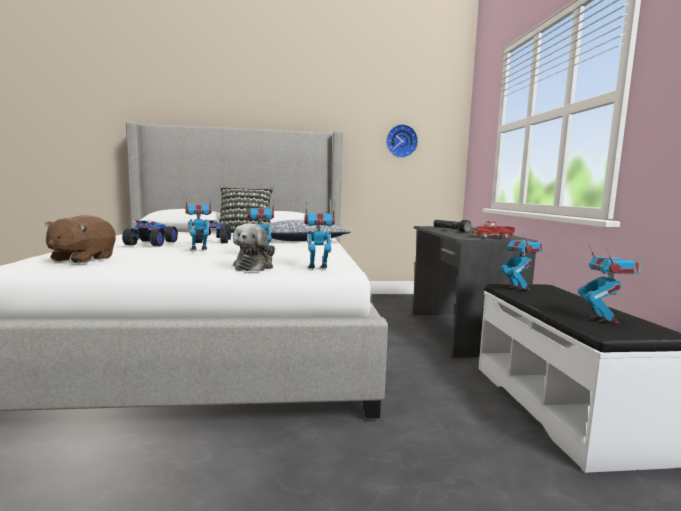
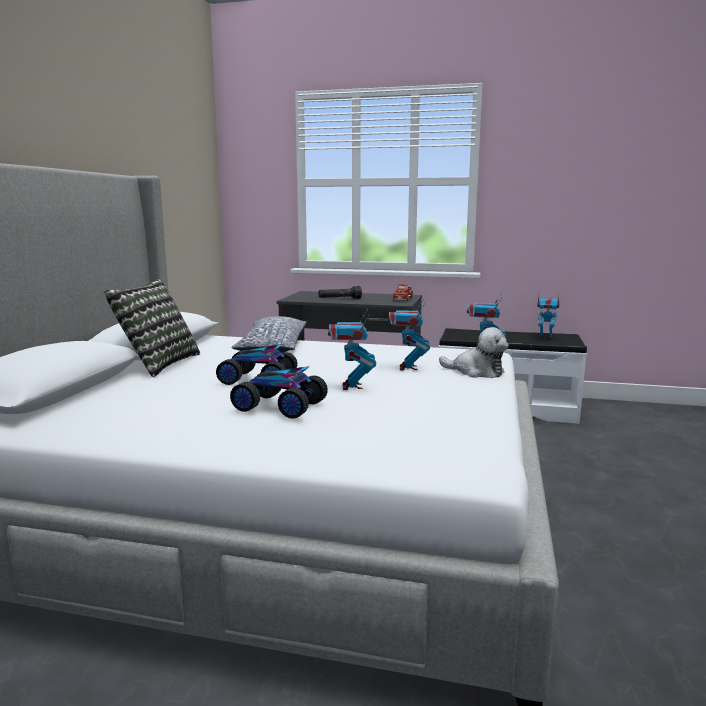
camera: 70 degrees left, 5 degrees up
(81, 259) = (432, 434): brown plush toy -> none
(401, 141) = (178, 187): wall clock -> none
(519, 288) = (461, 335): toy robot -> none

